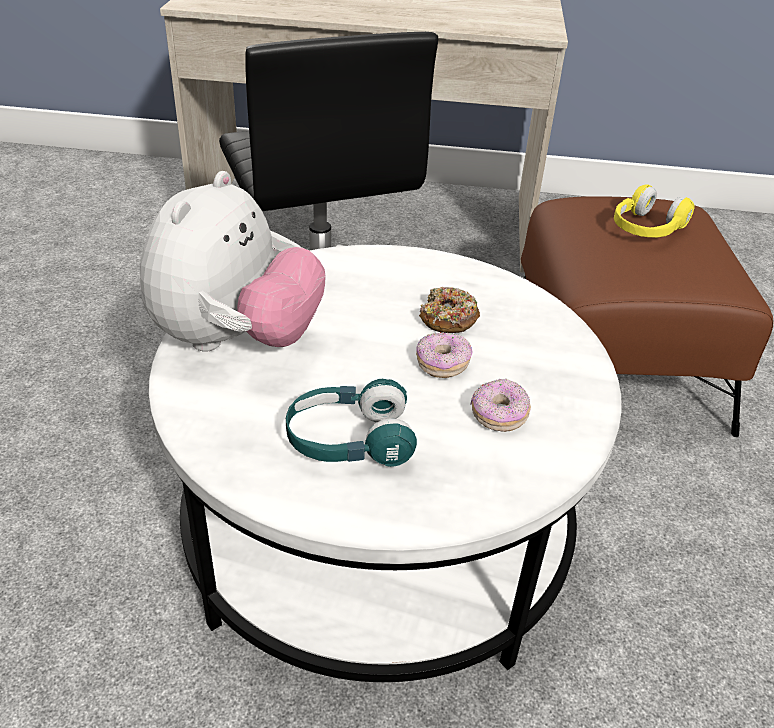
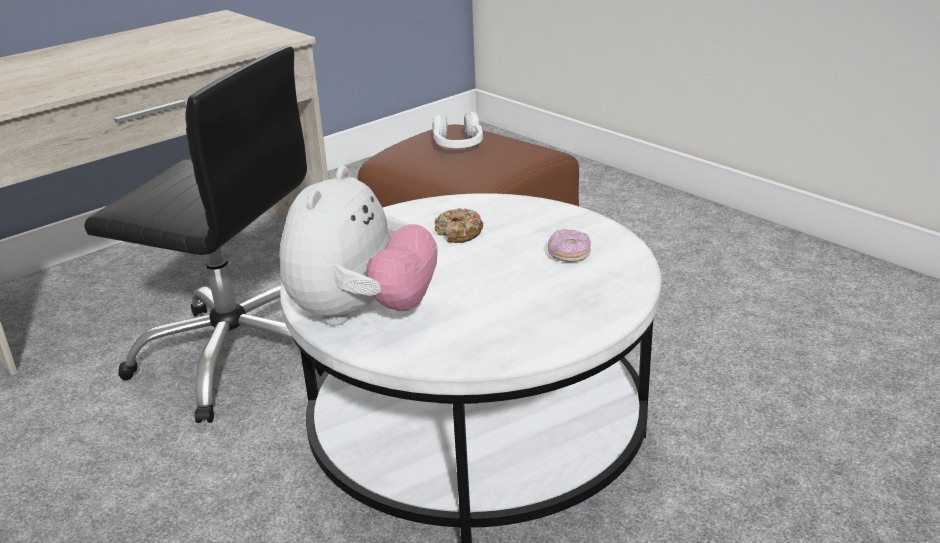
camera: 45 degrees left, 10 degrees down
(237, 340) = (362, 314): plush toy -> plush toy turned 45 degrees clockwise
(349, 441) = (524, 310): turquoise headphones -> none
(442, 364) = (499, 253): donut -> none
(646, 229) = (458, 145): yellow headphones -> white headphones

